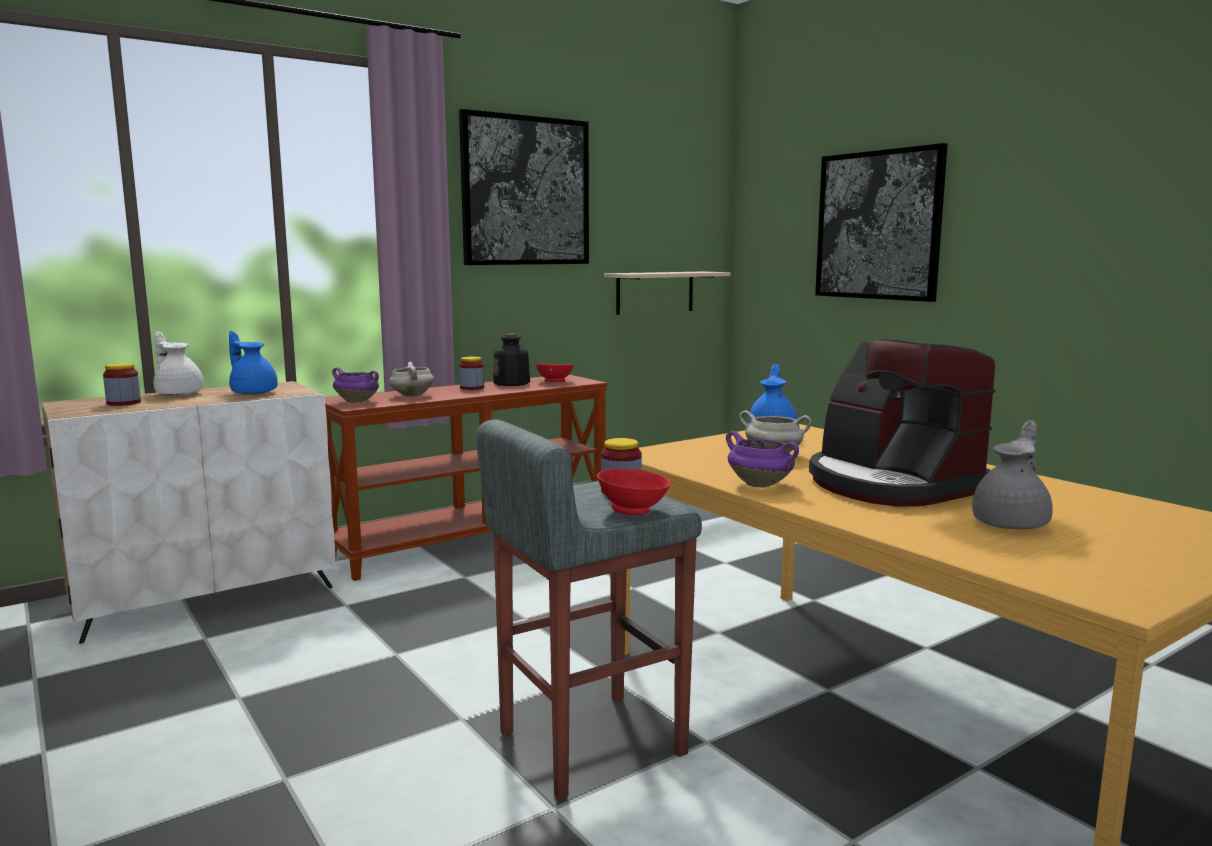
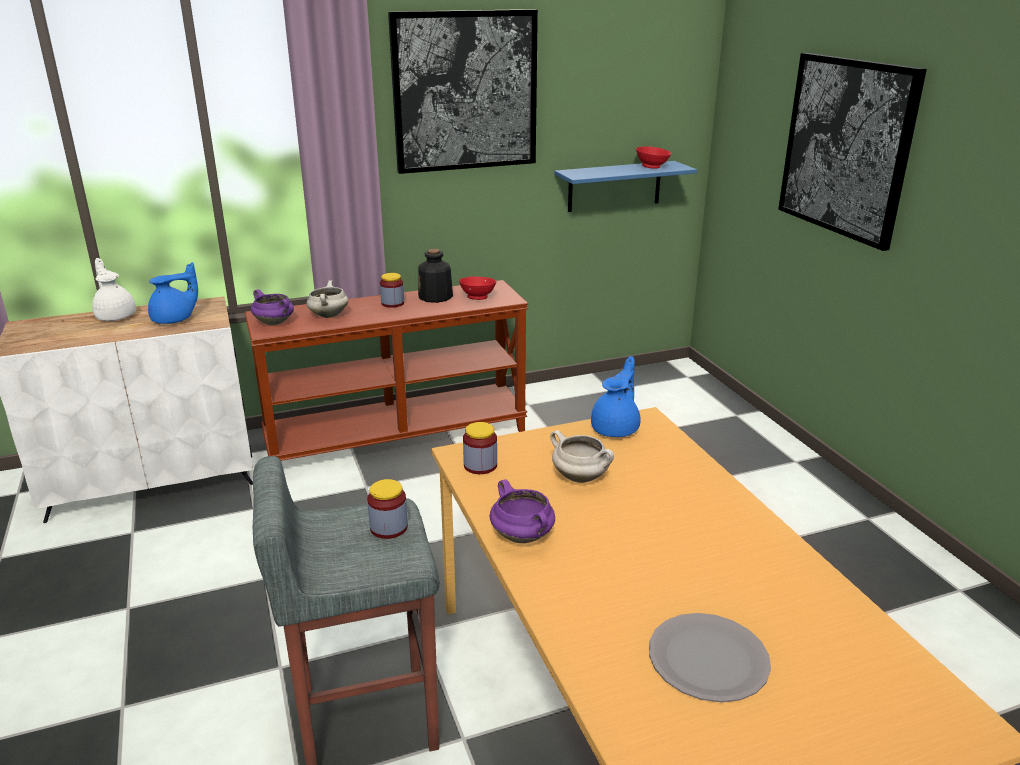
camera: 15 degrees right, 15 degrees up
(123, 403) = (63, 331): jar -> jar (480, 465)
(253, 392) = (175, 320): blue teapot -> blue teapot turned 90 degrees clockwise
(633, 511) = (373, 567): red bowl -> red bowl (652, 167)
(655, 292) = (614, 186): beige shelf -> blue shelf
(890, 484) = (650, 556): coffee machine -> none
(1012, 524) = (708, 659): grey teapot -> grey plate

